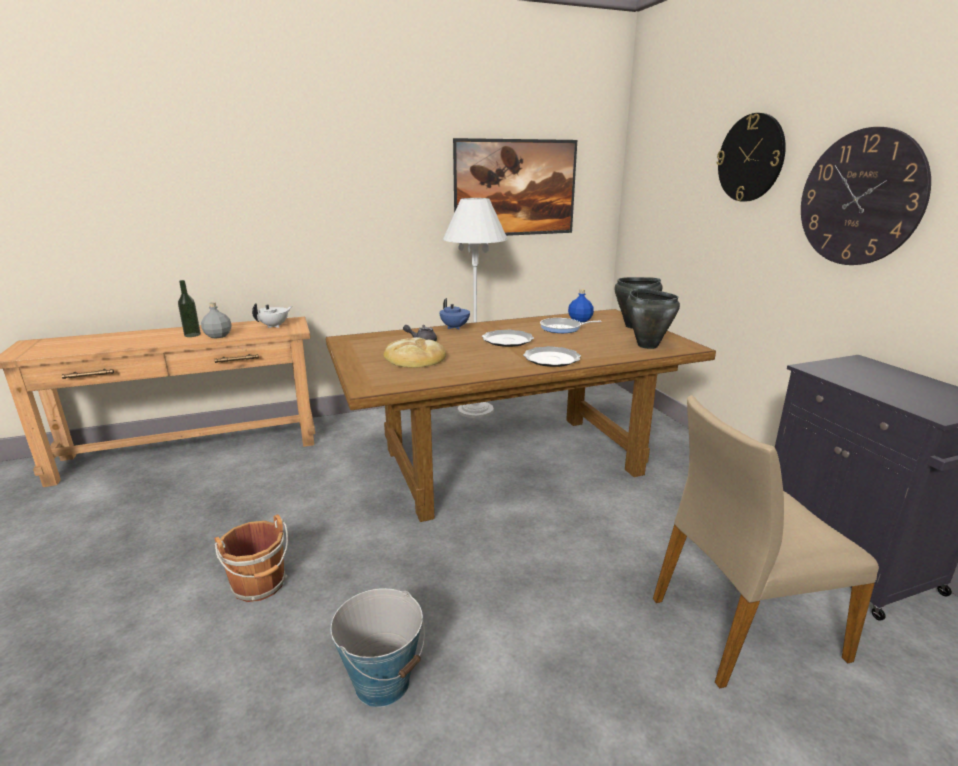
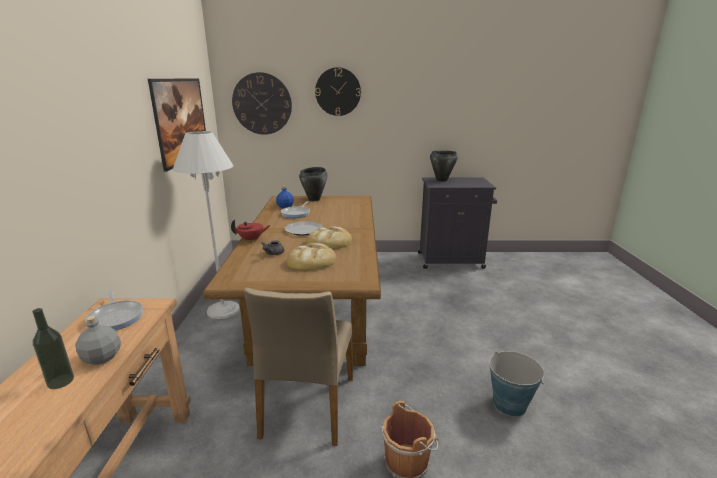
camera: 70 degrees left, 0 degrees up
(274, 326) = (116, 317): white teapot -> frying pan
(455, 327) = (251, 239): blue teapot -> red teapot
(480, 356) = (329, 242): none -> bread
(552, 359) = (352, 226): plate -> none
(647, 345) = (351, 204): black cooking pot -> black cooking pot (441, 180)
(742, 626) = (483, 293): beige chair -> beige chair (307, 406)
(860, 198) = (406, 110): wall clock -> wall clock (262, 104)

